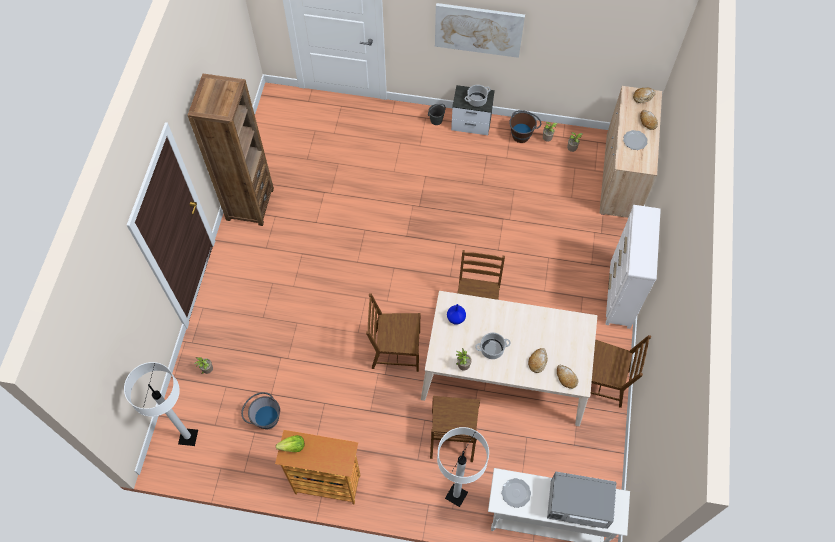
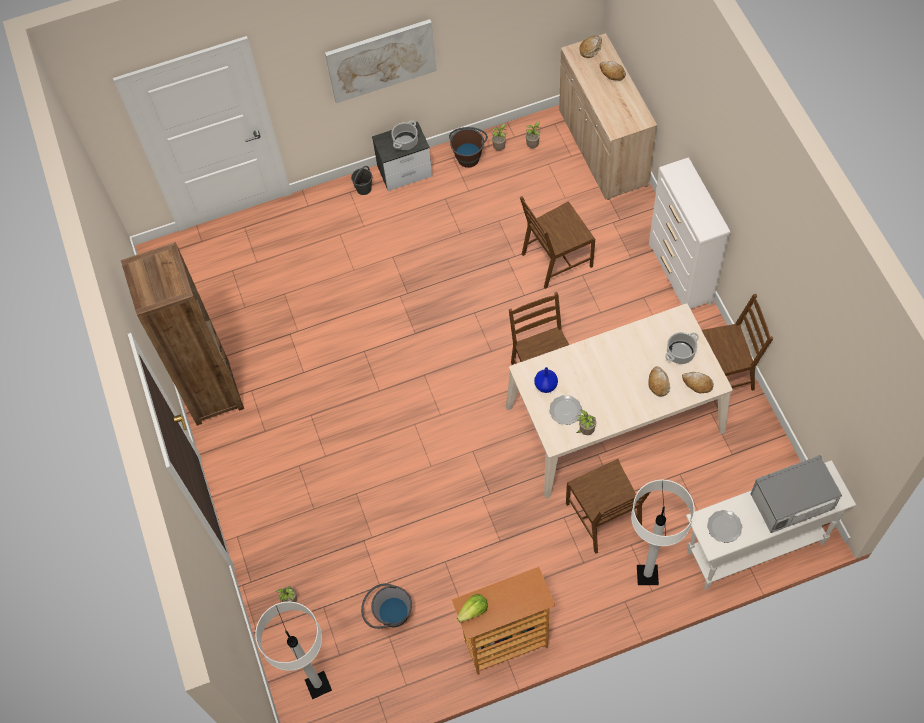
camera: 25 degrees left, 0 degrees up
(395, 350) = (484, 462): brown chair -> brown chair (556, 260)
(492, 349) = (604, 396): cooking pot -> cooking pot (680, 352)
(634, 140) = (611, 100): plate -> plate (565, 410)

